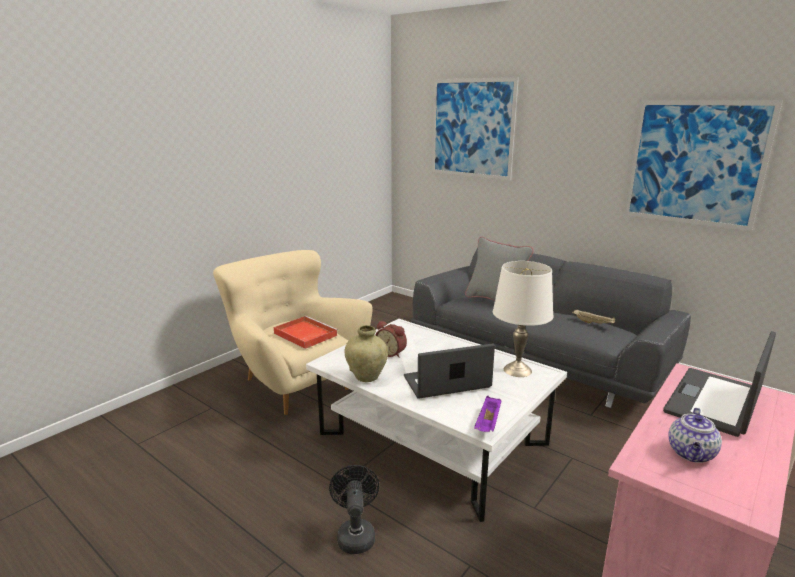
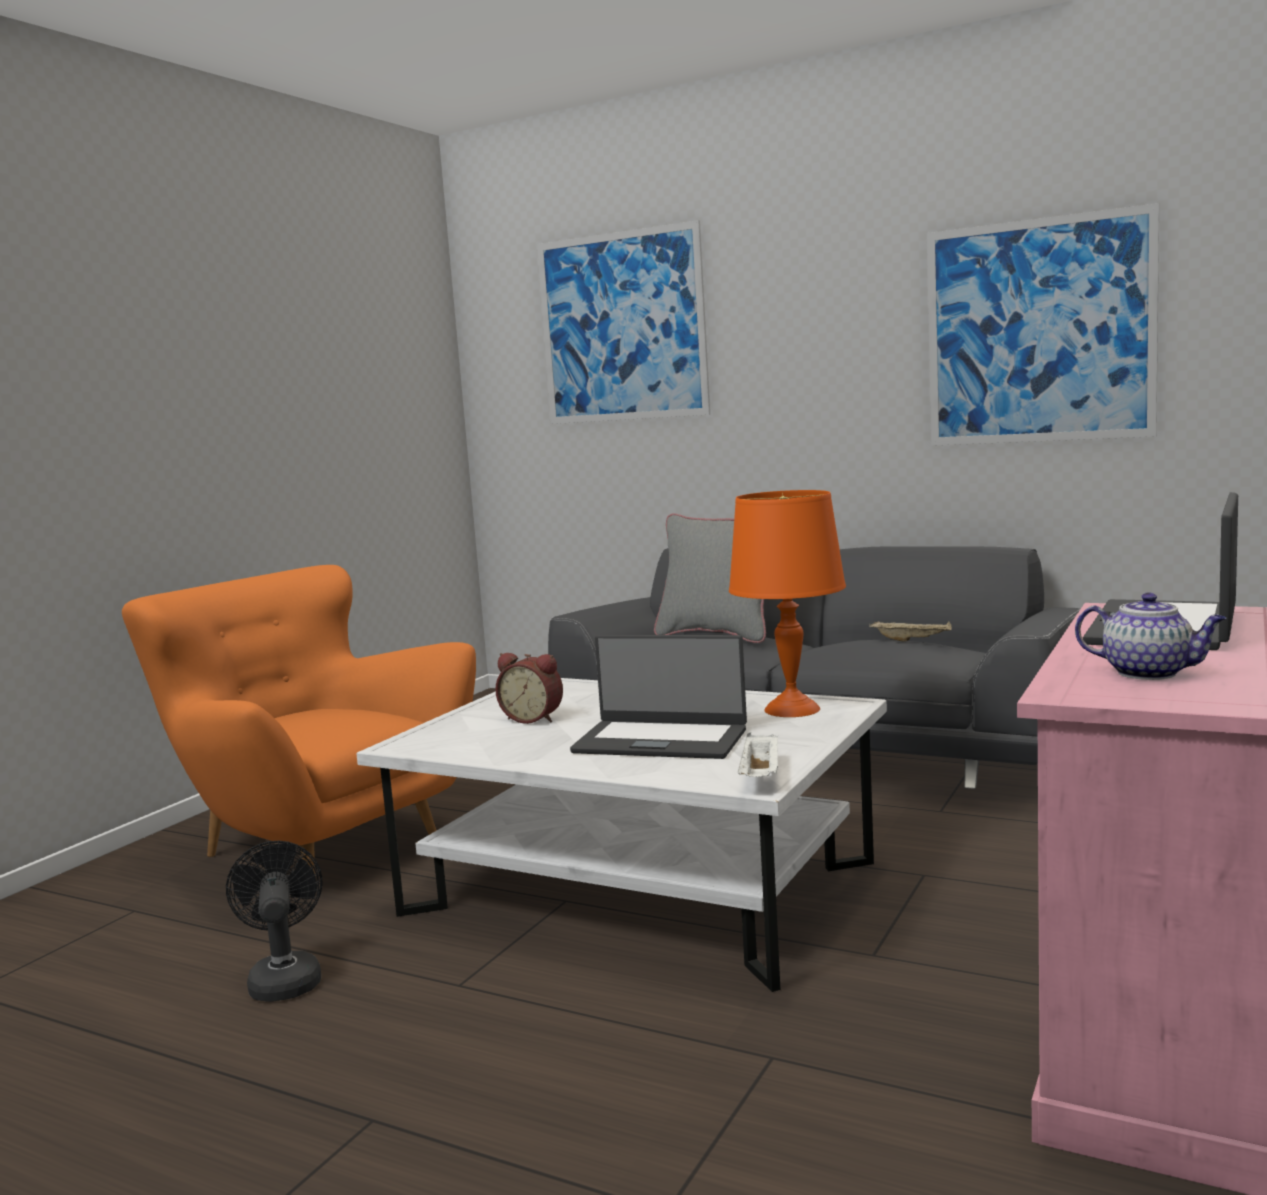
camera: 10 degrees left, 10 degrees down
(295, 383) = (317, 847): beige armchair -> orange armchair
(304, 334) = (335, 723): red tray -> none
(355, 534) = (519, 1052): black fan -> black fan (284, 979)
(366, 377) = (493, 752): beige vase -> none
(447, 383) = (661, 740): laptop -> laptop turned 135 degrees counterclockwise
(488, 423) = (761, 776): purple tray -> white tray
(517, 370) = (792, 709): white table lamp -> orange table lamp
(691, 454) = (1149, 673): teapot -> teapot turned 75 degrees counterclockwise

